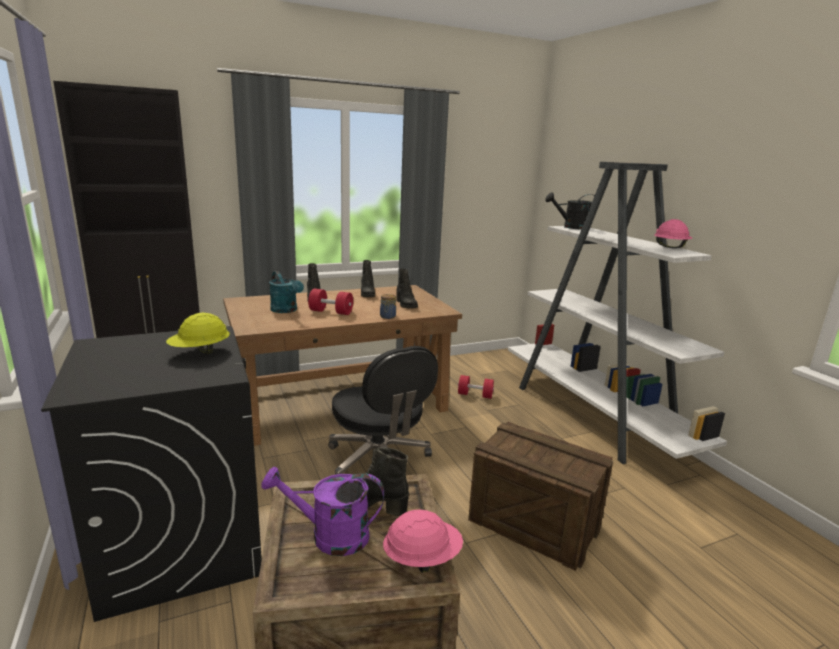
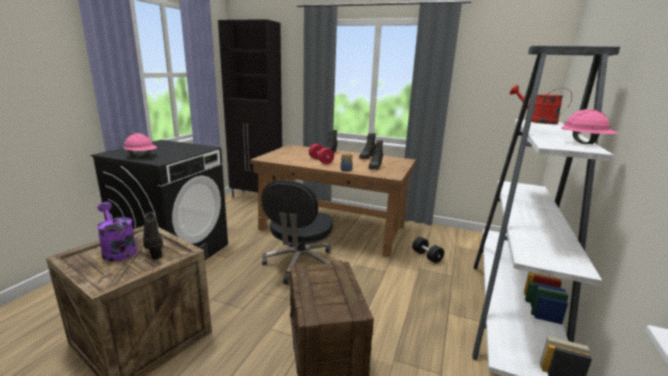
camera: 45 degrees right, 0 degrees up
(200, 352) = (178, 152): yellow hard hat -> none
(286, 310) = (301, 155): turquoise watering can -> none
(422, 558) = (118, 278): pink hard hat -> pink hard hat (142, 156)
(475, 395) = (426, 256): red dumbbell -> black dumbbell
(571, 227) = (537, 121): black watering can -> red watering can

